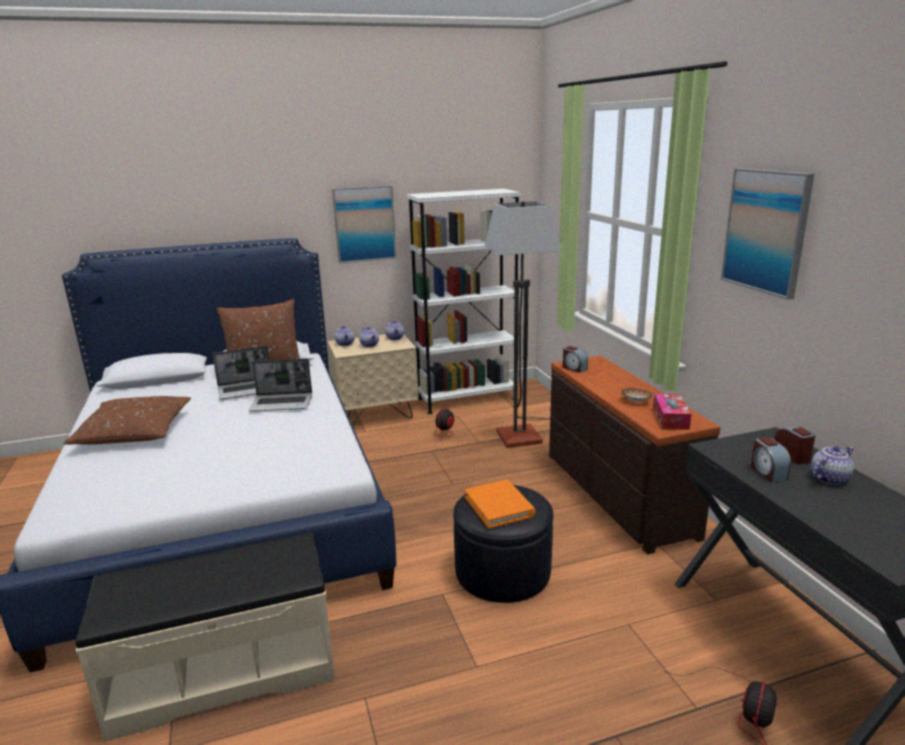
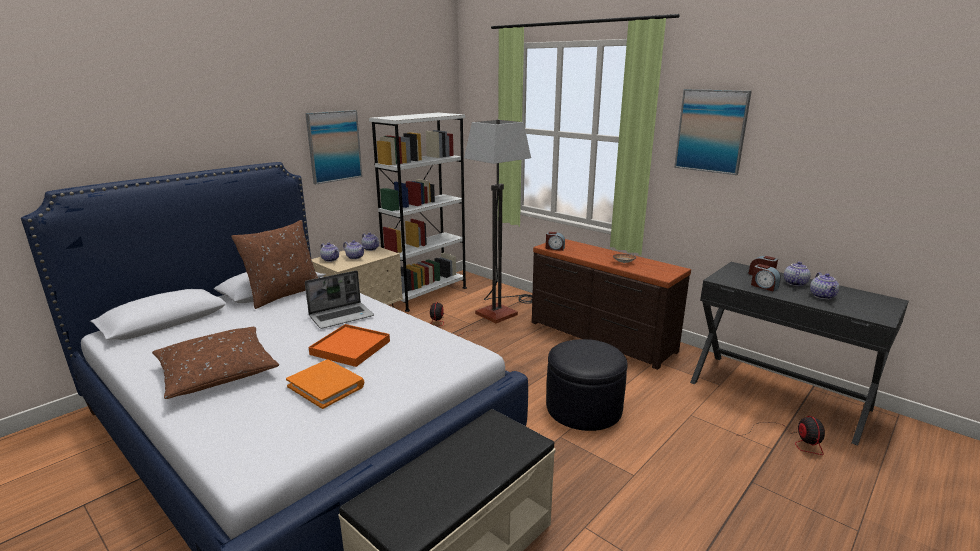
camera: 30 degrees left, 0 degrees up
(247, 390) = (288, 312): laptop -> none
(250, 435) = (351, 348): none -> orange tray
(499, 506) = (588, 355): orange book -> orange book (326, 386)
(670, 418) = (658, 269): tissue box -> none
(846, 507) = (823, 296): none -> teapot

